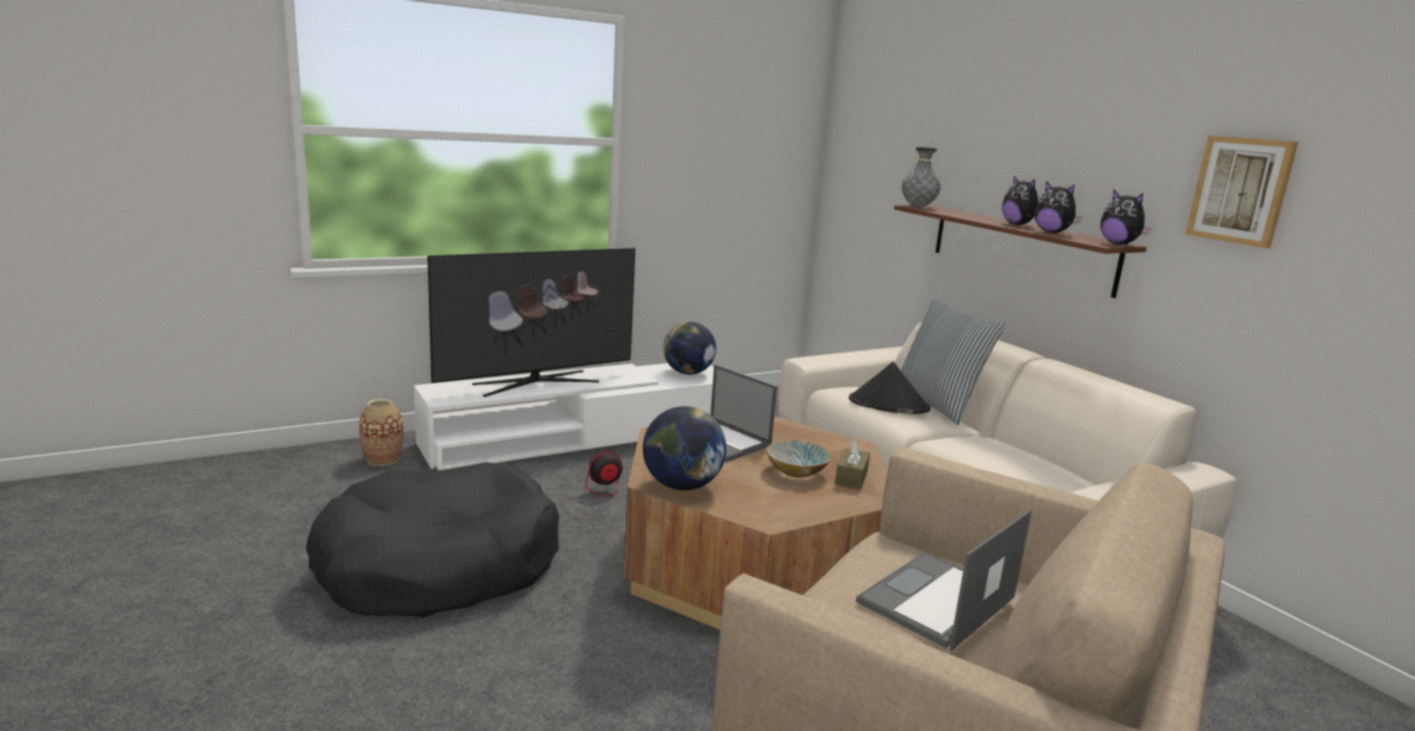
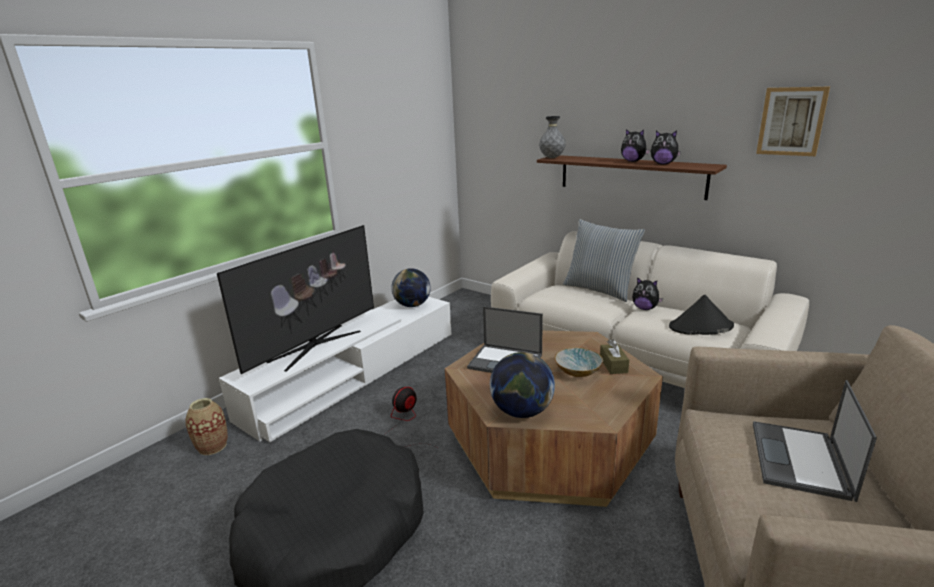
camera: 20 degrees left, 5 degrees up
(888, 405) = (579, 299): black hat -> black hat (700, 327)
(1119, 244) = (712, 165): plush toy -> plush toy (645, 308)

